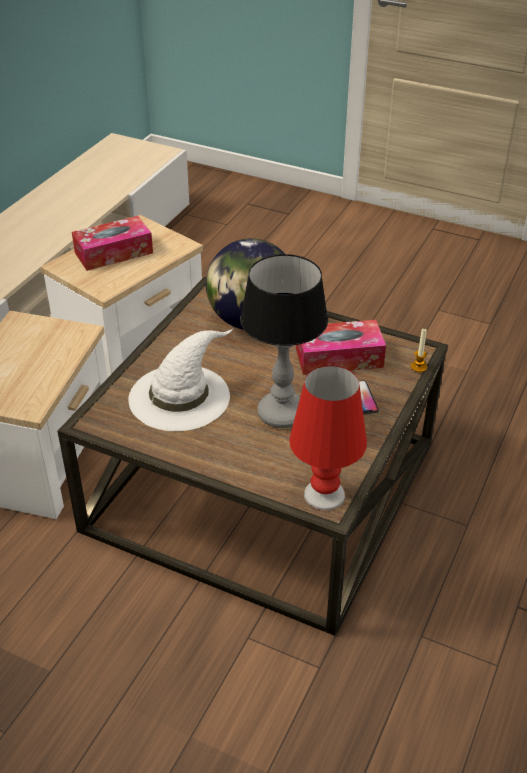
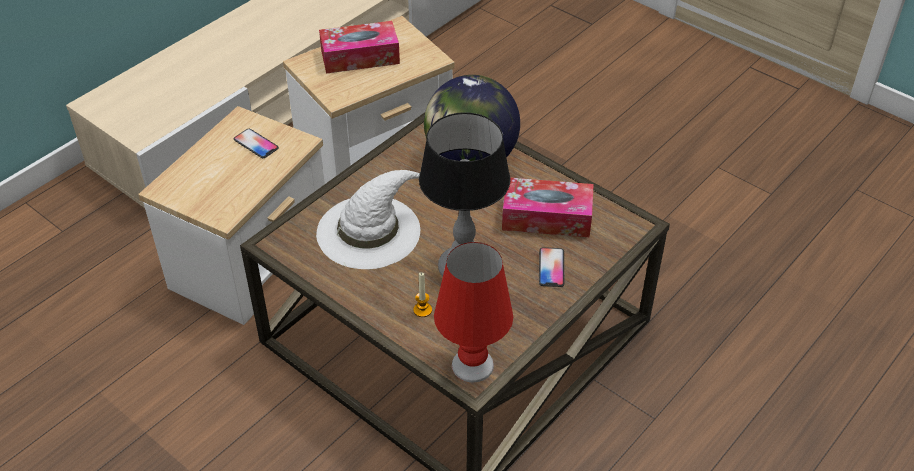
camera: 15 degrees right, 5 degrees up
(40, 340) = (256, 144): none -> phone
(418, 367) = (626, 244): candle -> candle (422, 310)

